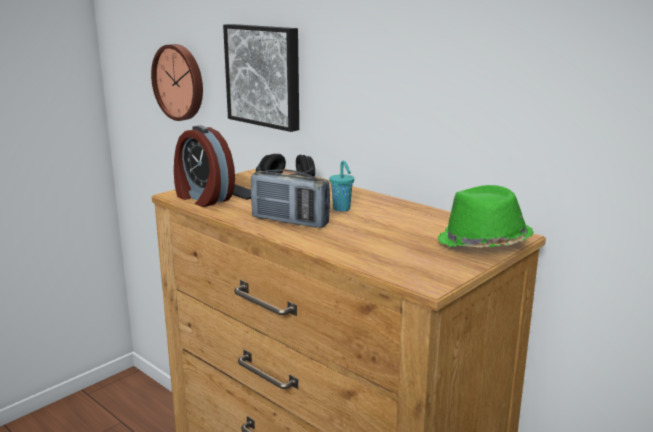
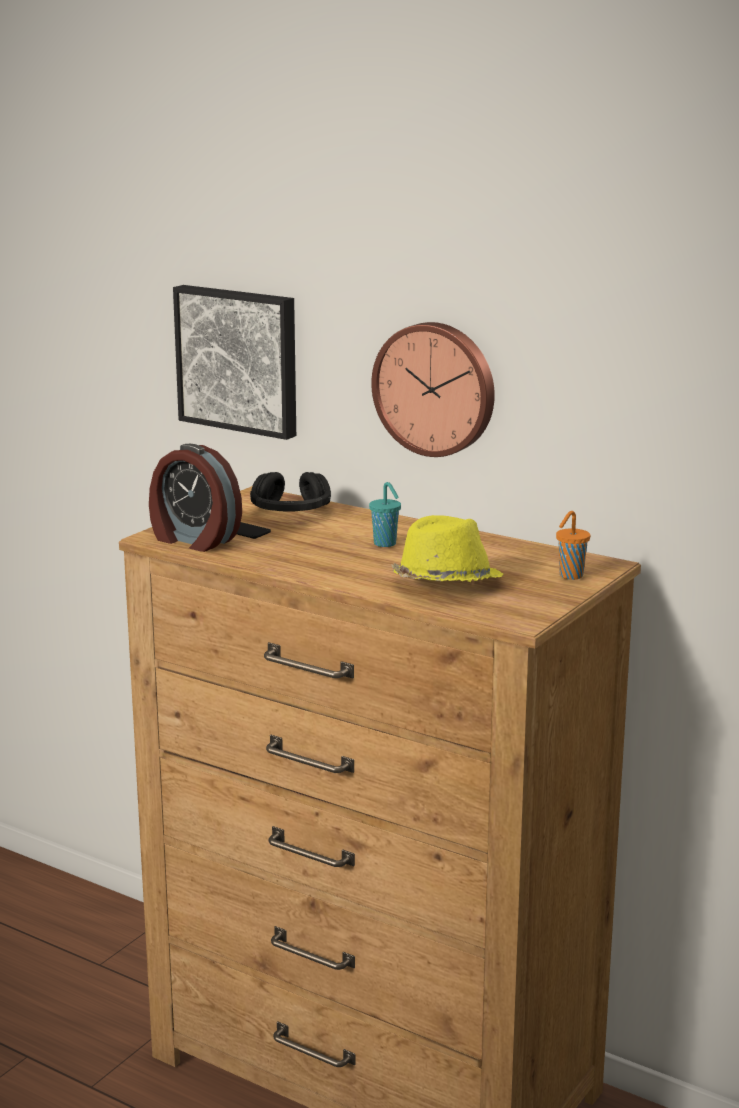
camera: 10 degrees left, 0 degrees up
(180, 82) = (85, 363): wall clock -> wall clock (436, 388)
(290, 221) = (328, 563): radio -> none
(374, 244) = (444, 584): none -> yellow hat
(482, 244) = (570, 576): green hat -> orange cup

